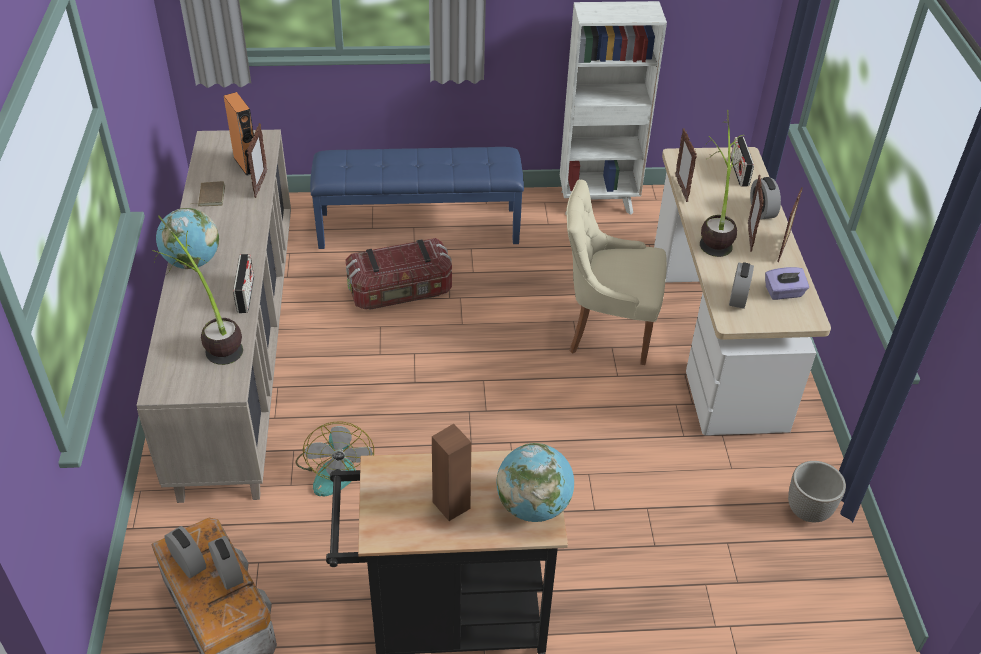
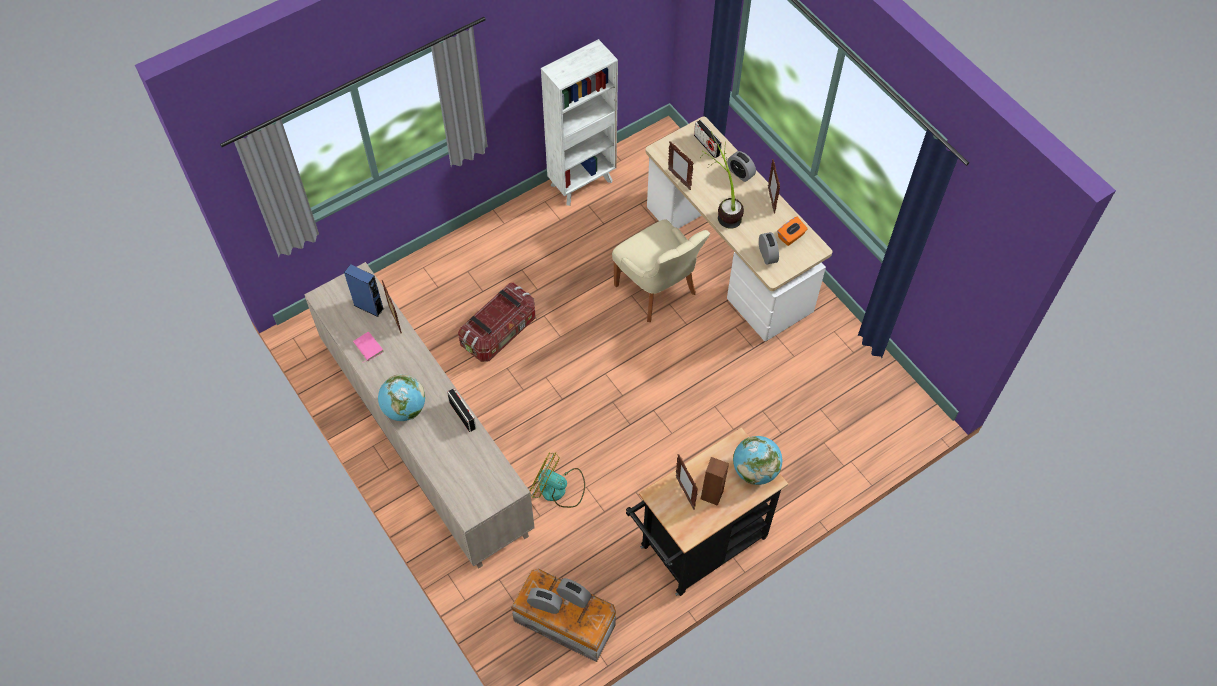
camera: 30 degrees left, 15 degrees up
(210, 196) = (367, 348): brown book -> pink book
(211, 338) = (469, 460): potted plant -> none
(246, 164) = (369, 307): orange speaker -> blue speaker
(334, 468) = (558, 489): fan -> fan turned 150 degrees clockwise
(419, 227) = (471, 269): blue bench -> none
(607, 329) = (657, 291): beige chair -> beige chair turned 105 degrees counterclockwise
(749, 237) = (745, 200): picture frame -> picture frame (685, 492)
(783, 293) = (791, 237): purple tissue box -> orange tissue box
(807, 511) = (852, 362): planter -> none

